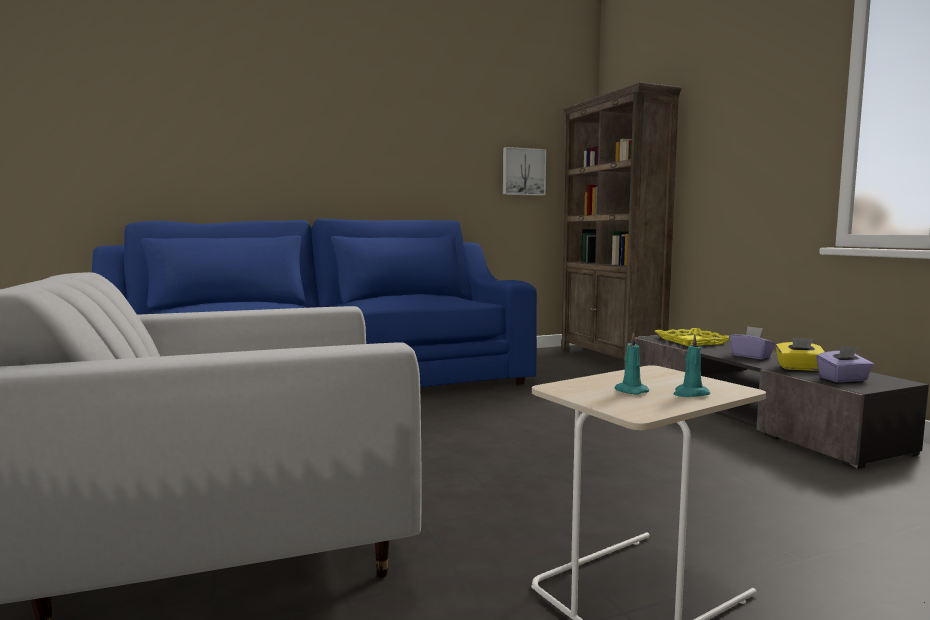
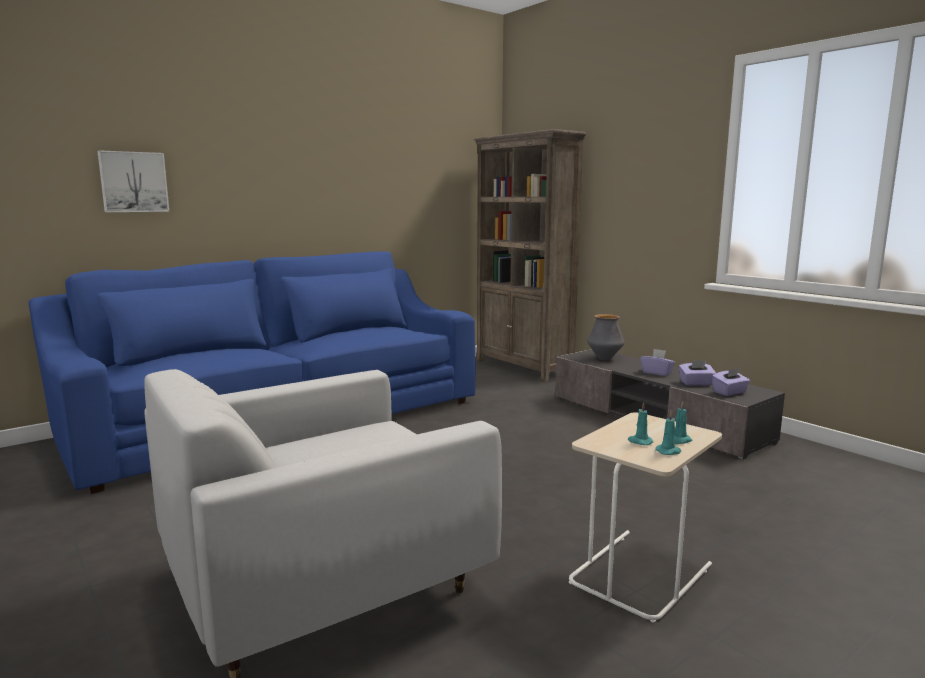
camera: 15 degrees left, 5 degrees up
(523, 172) = (439, 198): picture -> picture (133, 182)
(663, 403) = (669, 451): none -> turquoise candle
(691, 341) = (604, 358): yellow tray -> vase
(799, 368) = (696, 383): yellow tissue box -> purple tissue box

